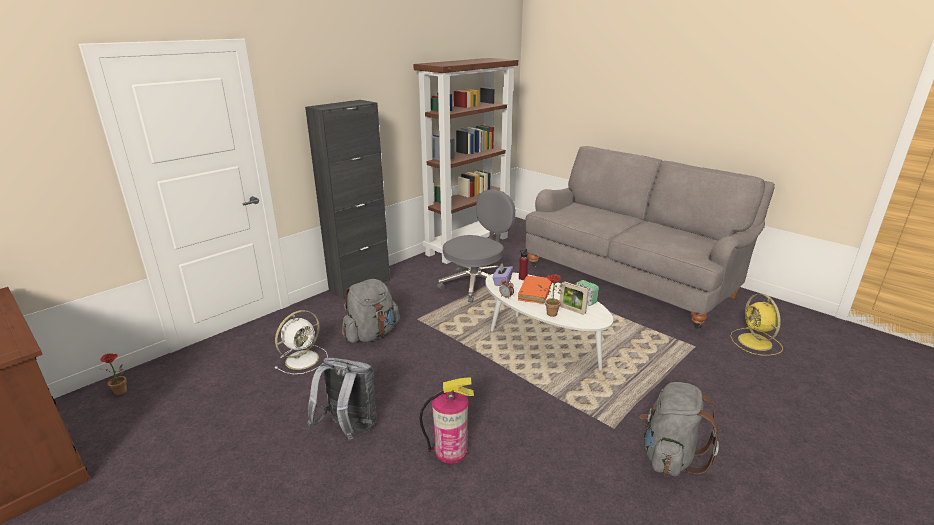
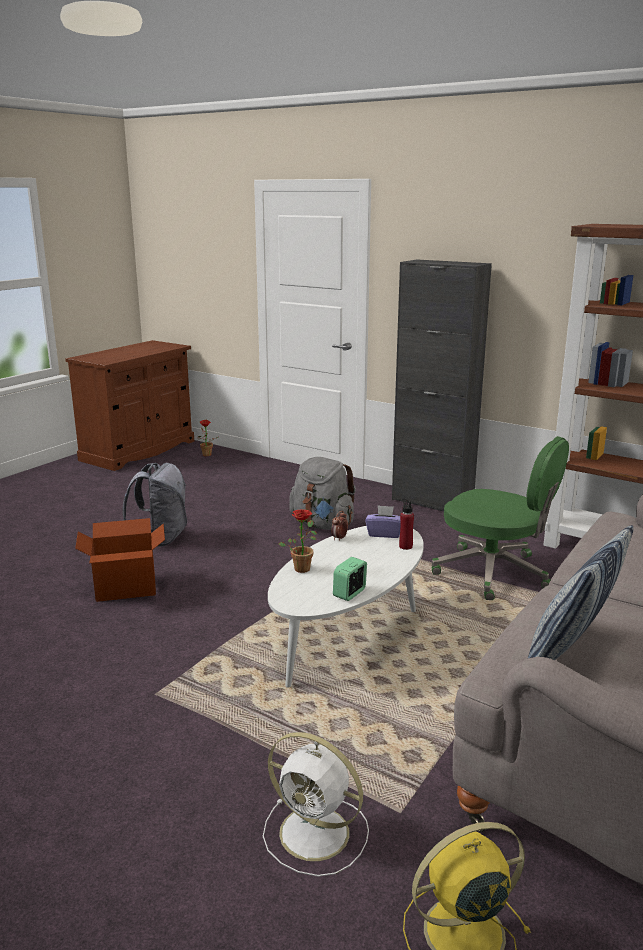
camera: 80 degrees right, 5 degrees down
(303, 359) = (266, 502): white fan -> white fan (317, 834)
(451, 450) = (126, 589): fire extinguisher -> cardboard box
(476, 284) = (494, 573): grey office chair -> green office chair
(535, 293) = (358, 556): orange book -> none
(572, 310) = (318, 583): picture frame -> none
(669, 455) = (97, 740): grey backpack -> none
(682, 243) = (571, 650): none -> pillow

